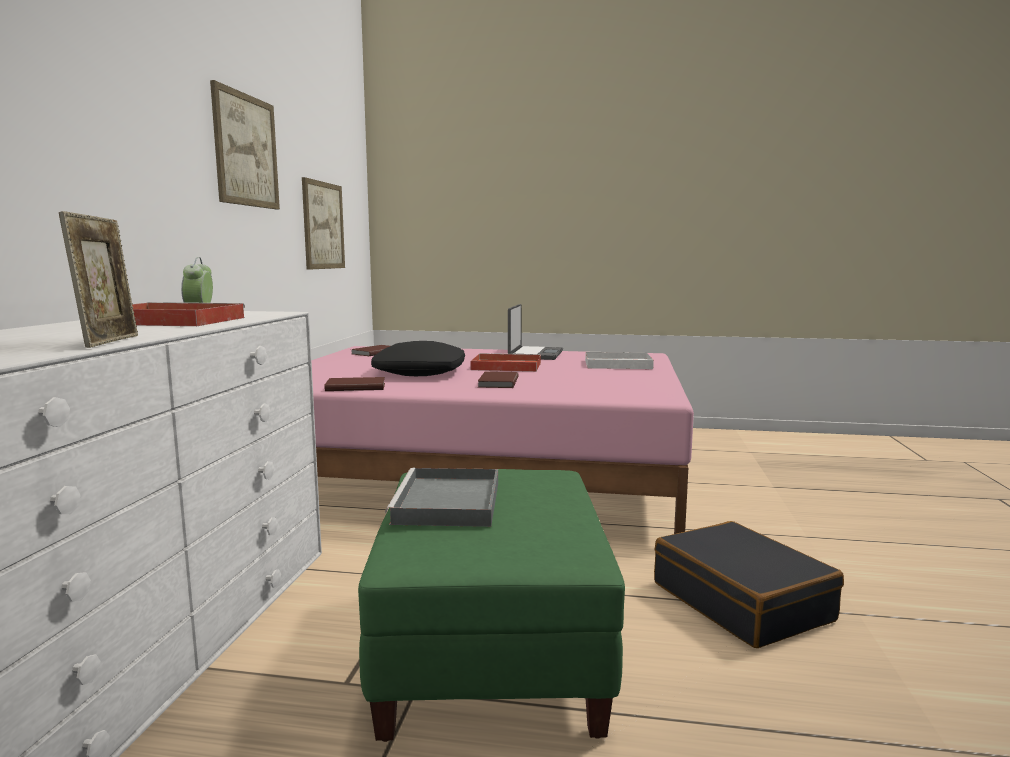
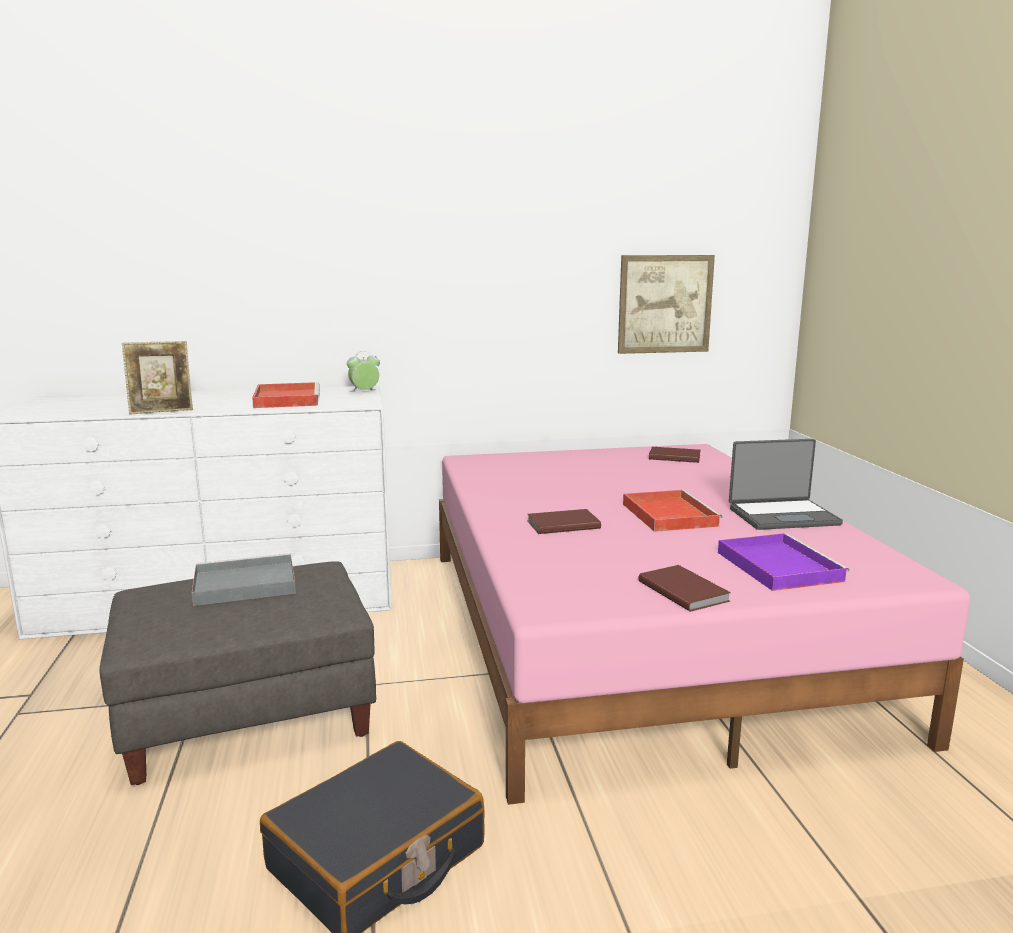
camera: 70 degrees right, 5 degrees up
(246, 150) = (515, 243): picture -> none
(355, 387) = (485, 483): brown book -> brown book (684, 590)
(419, 372) = (582, 489): black pillow -> none
(491, 653) = (248, 716): green ottoman -> grey ottoman
(616, 364) = (777, 565): white tray -> purple tray

